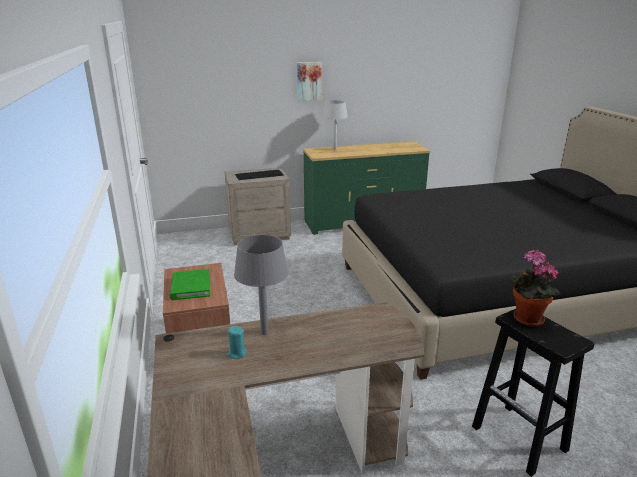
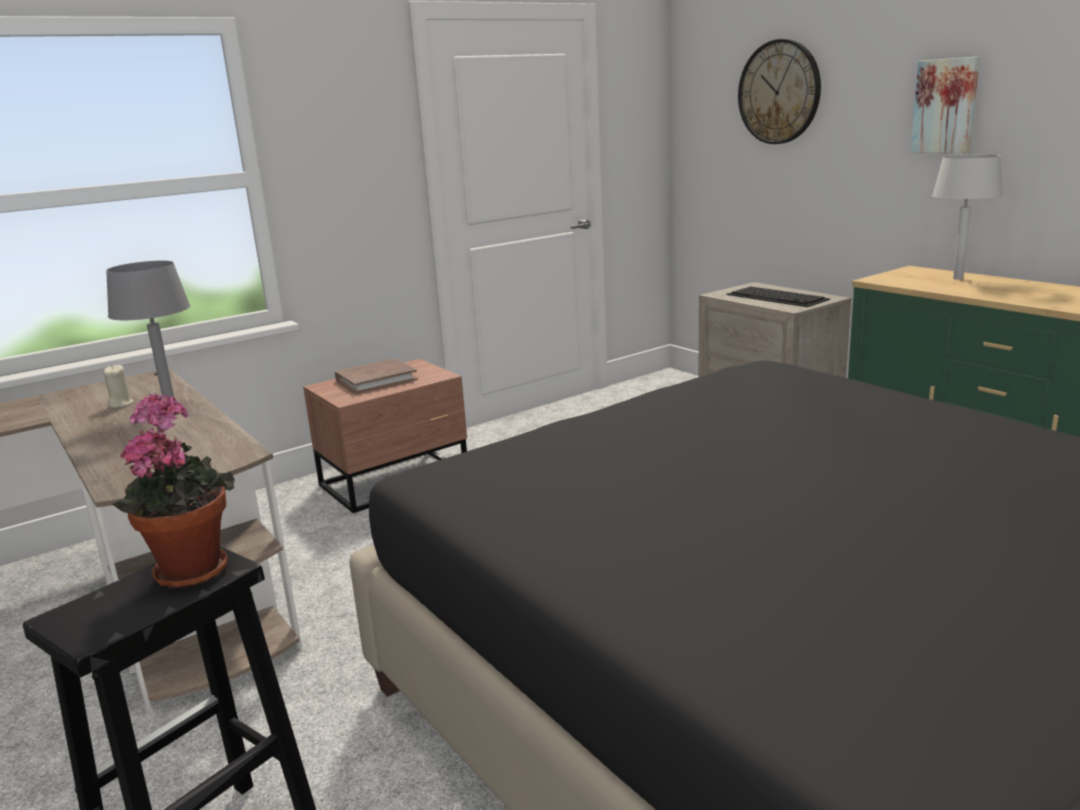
camera: 70 degrees right, 5 degrees down
(190, 287) = (376, 380): green book -> brown book
(220, 74) = (779, 92): none -> wall clock
(237, 353) = (120, 404): turquoise candle -> beige candle

